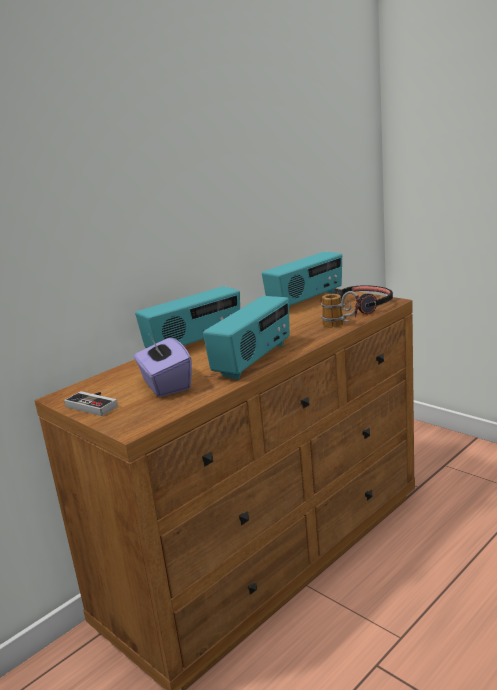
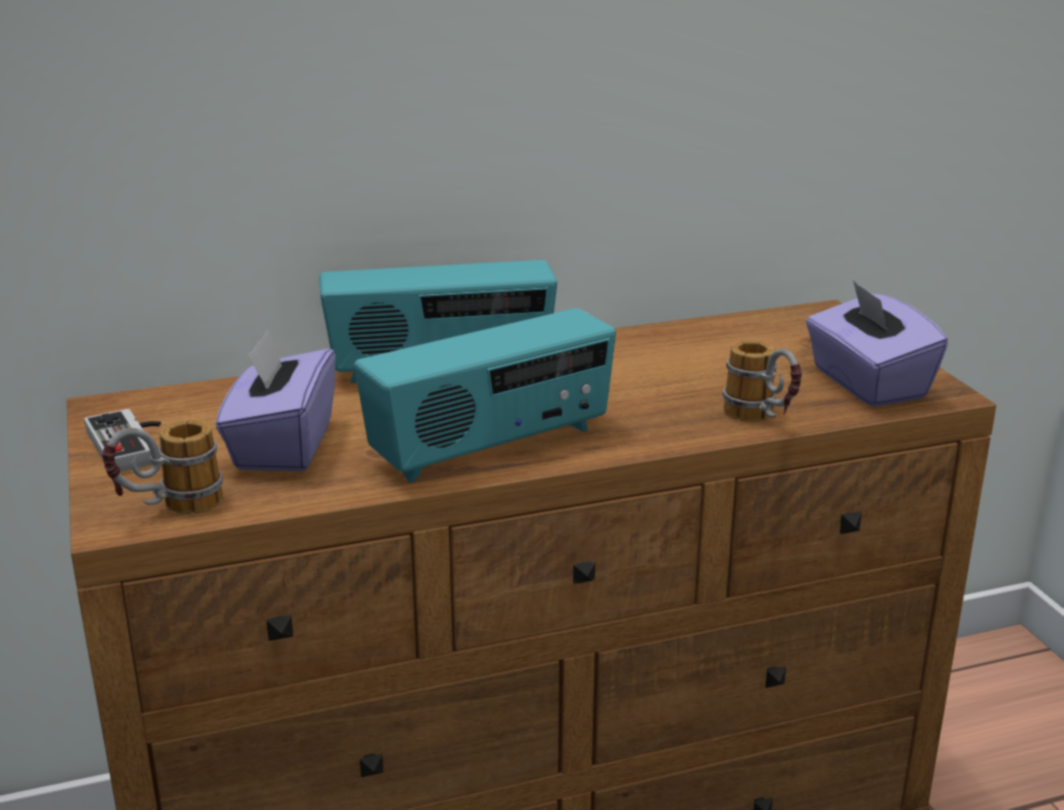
camera: 25 degrees right, 5 degrees up
(148, 418) = (169, 509): none -> mug
(306, 301) = (766, 334): radio -> none
(362, 305) = (867, 384): black headphones -> purple tissue box

